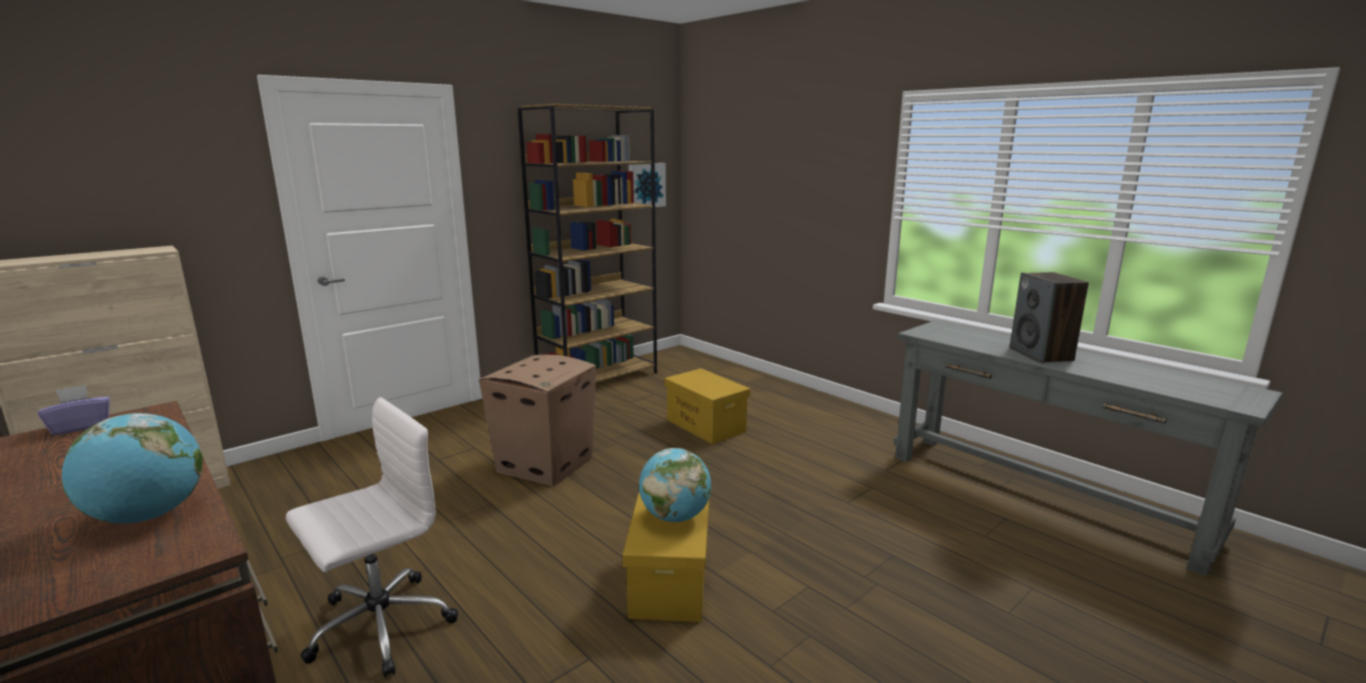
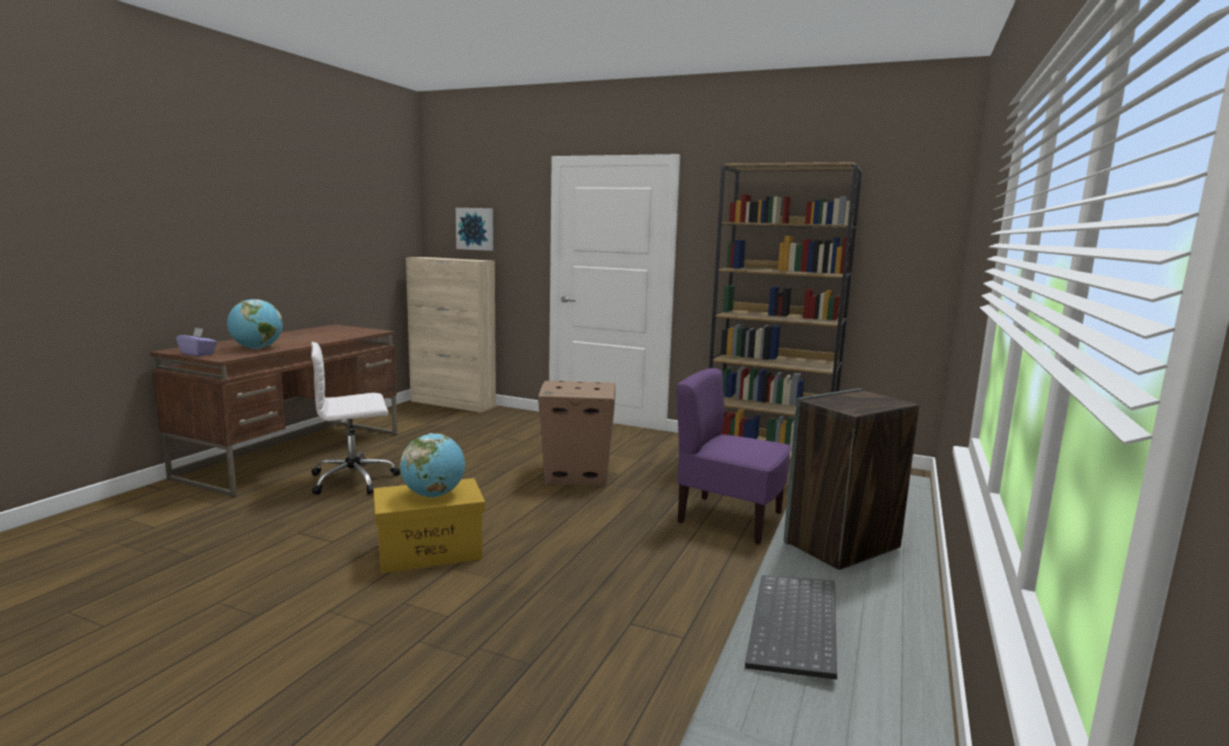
camera: 65 degrees right, 5 degrees down
(81, 426) = (355, 328): purple tissue box -> purple tissue box (198, 354)
(378, 626) = (355, 479): white office chair -> white office chair turned 135 degrees clockwise
(646, 185) = (896, 258): picture -> picture (475, 229)
(705, 425) = (729, 519): yellow storage box -> purple chair
(1139, 380) = (797, 628): none -> keyboard

